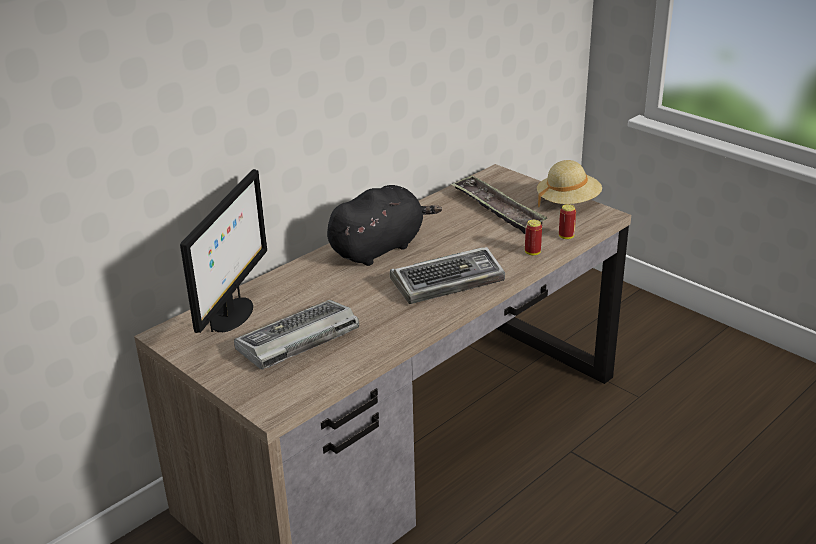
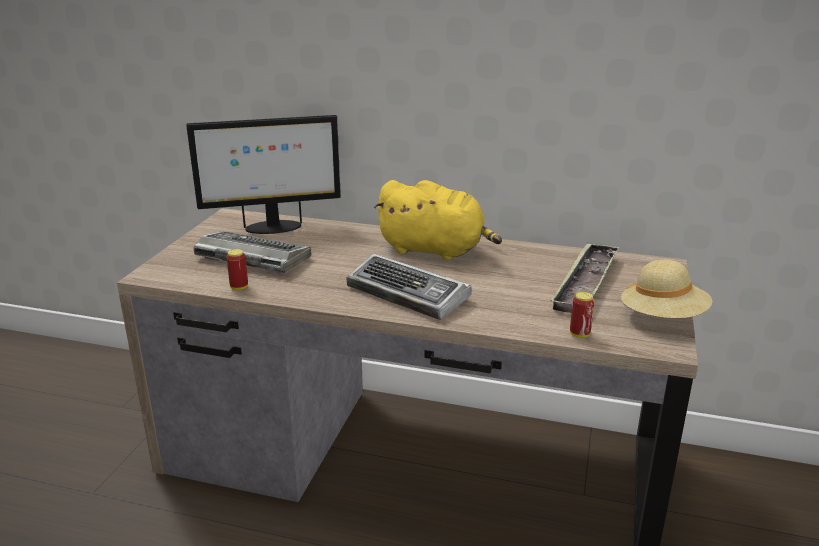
camera: 60 degrees right, 5 degrees down
(379, 248) = (435, 250): black plush toy -> yellow plush toy
(532, 253) = (518, 323): can -> can (239, 287)

